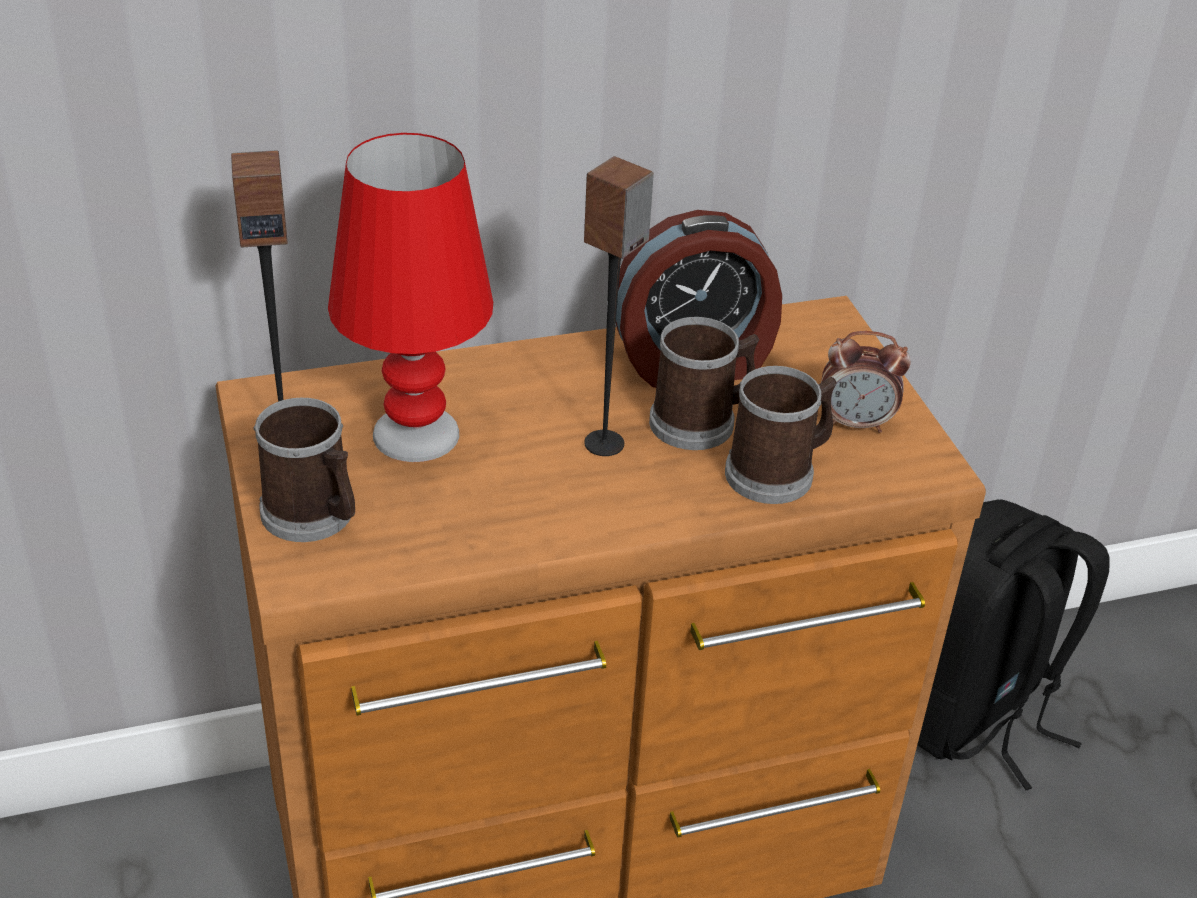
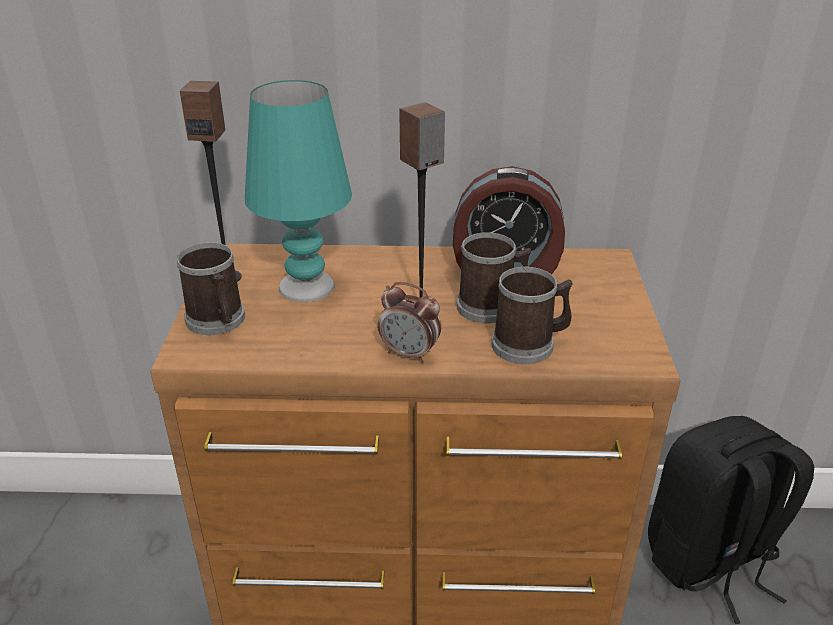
camera: 20 degrees right, 5 degrees down
(415, 433) = (306, 286): red table lamp -> turquoise table lamp
(856, 423) = (600, 323): alarm clock -> alarm clock (410, 354)

